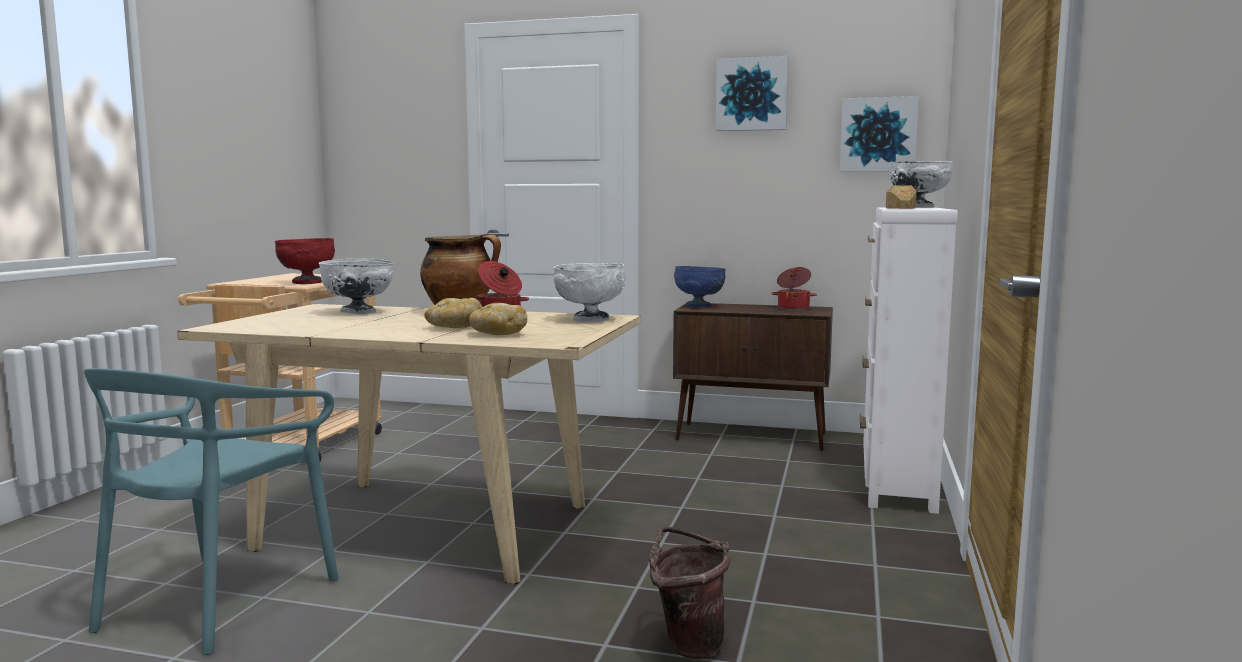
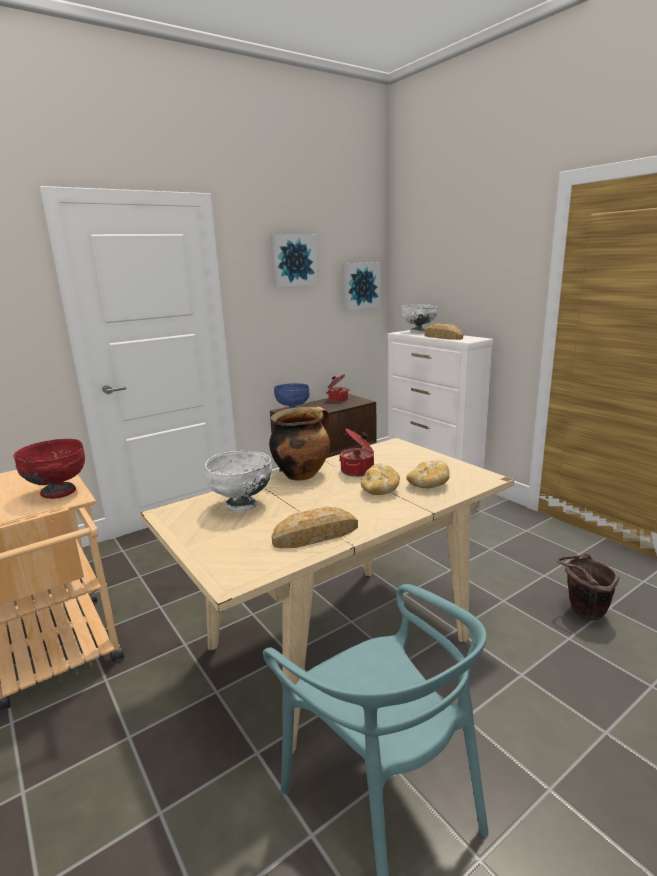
camera: 50 degrees left, 10 degrees up
(320, 328) = (316, 535): none -> bread
(590, 319) = (398, 451): white bowl -> none

